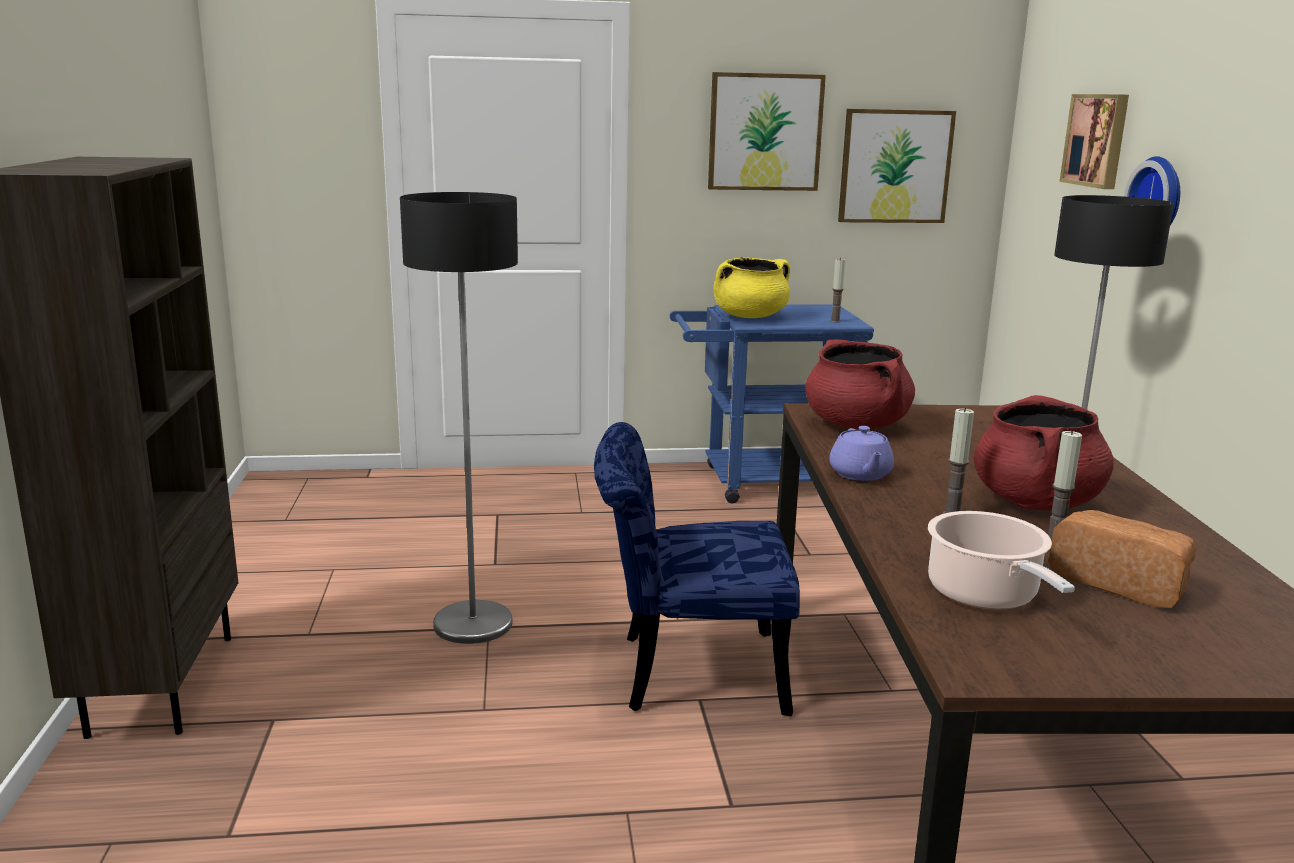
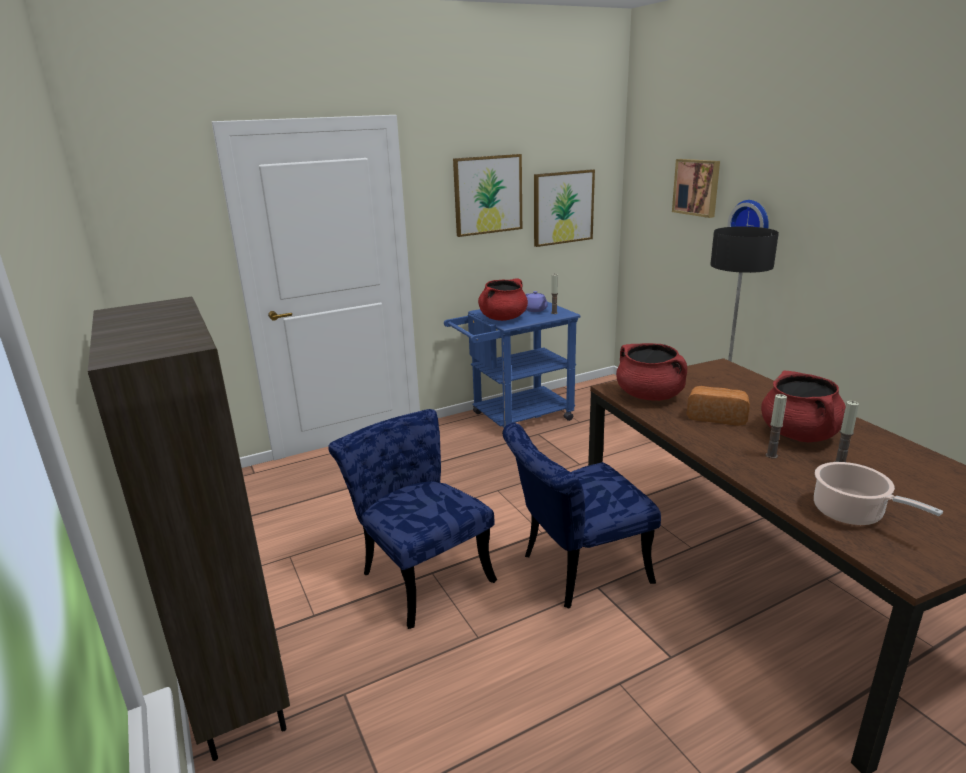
camera: 20 degrees left, 5 degrees up
(473, 623) = (420, 572): floor lamp -> blue chair
(750, 316) = (503, 318): yellow cooking pot -> red cooking pot
(860, 474) = (694, 435): purple teapot -> purple teapot (535, 310)
(1120, 583) = (898, 484): bread -> bread (716, 417)

